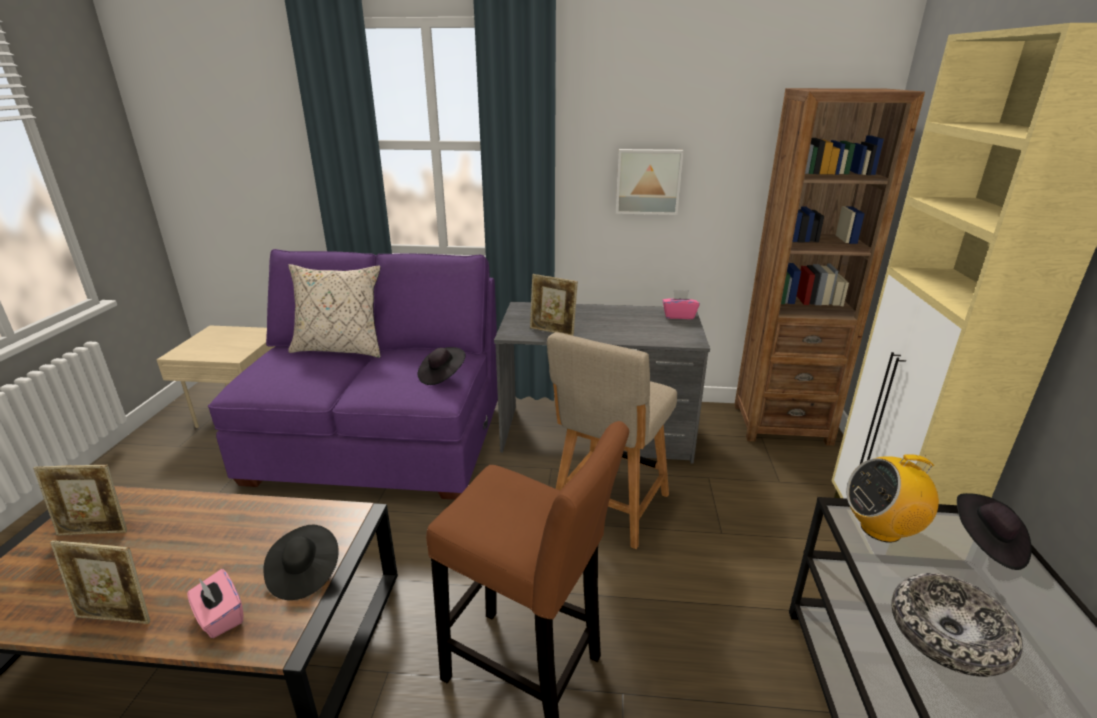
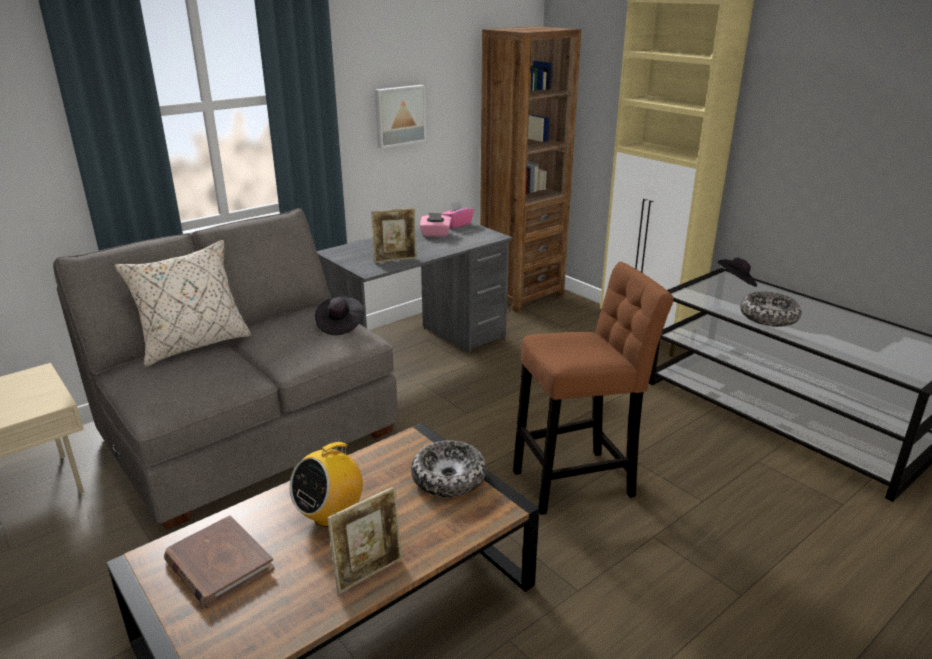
camera: 45 degrees left, 0 degrees up
(95, 531) = (219, 565): picture frame -> brown book
(220, 617) = (442, 525): pink tissue box -> pink tissue box (435, 234)
(304, 574) = (448, 478): black hat -> bowl
(379, 443) = (250, 435): purple sofa -> grey sofa
(608, 509) = (494, 386): beige chair -> none
(881, 529) = (698, 294): radio -> radio (330, 515)

